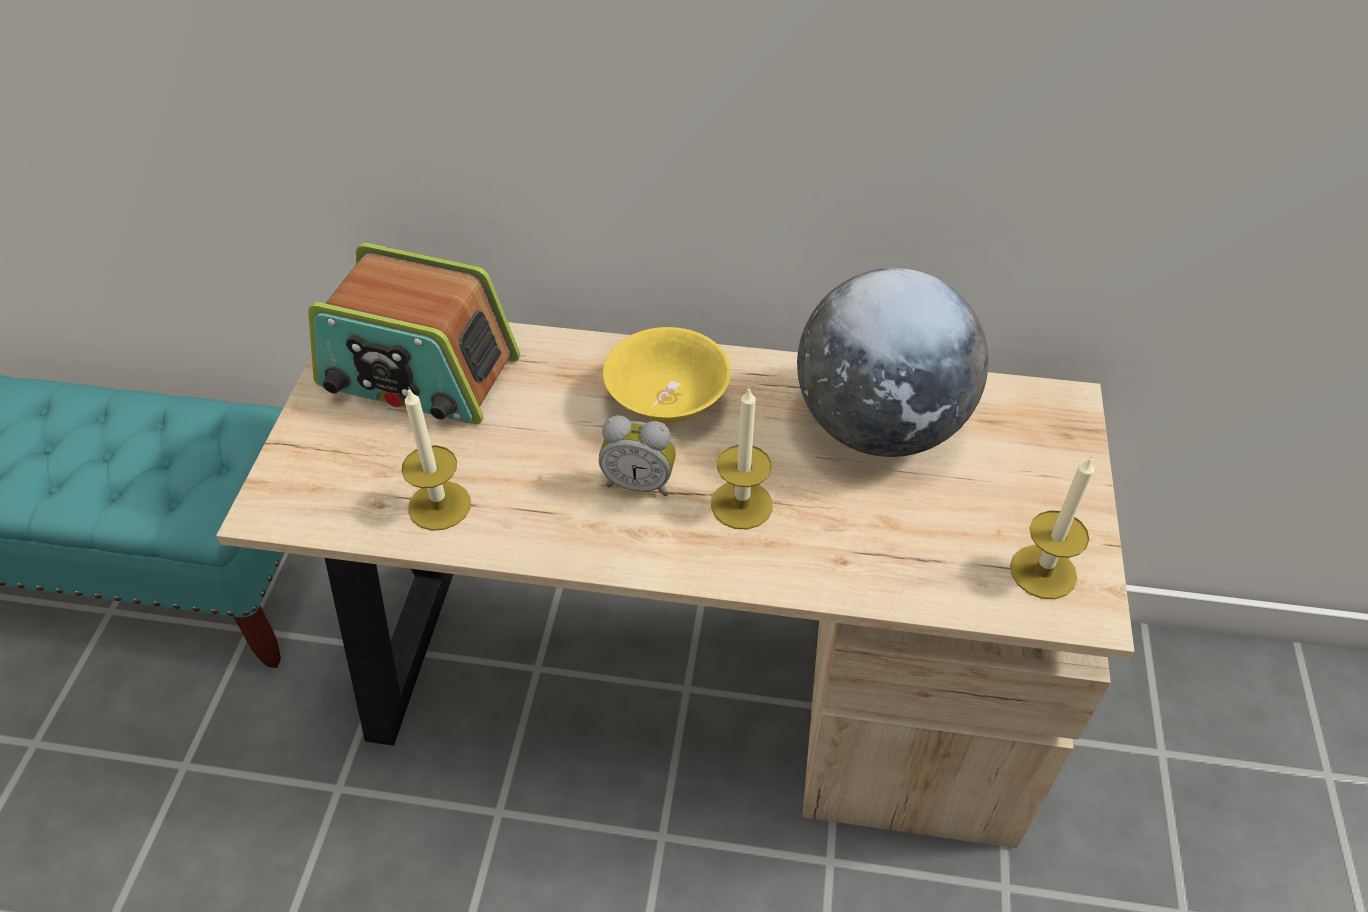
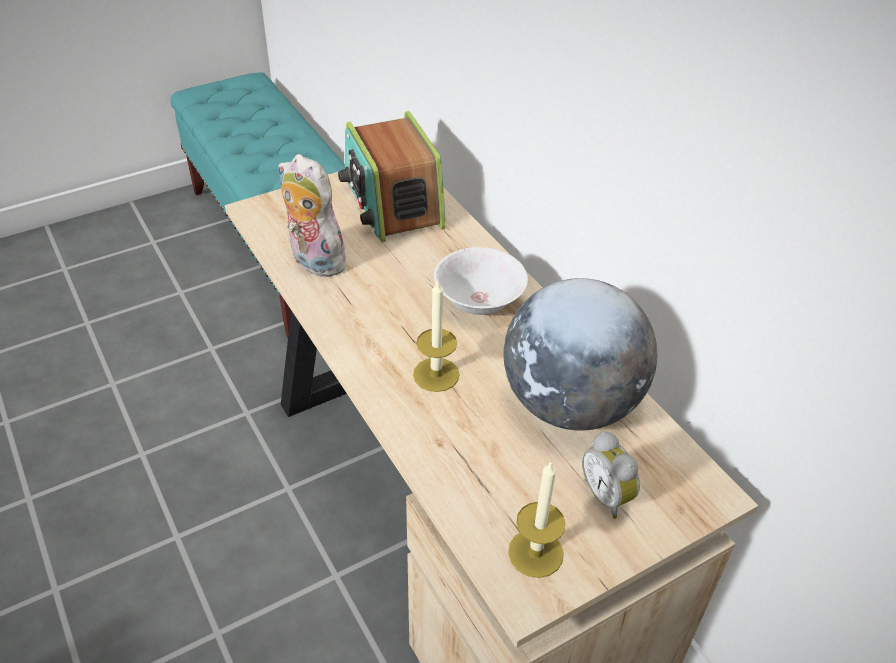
camera: 50 degrees right, 5 degrees down
(439, 505) = (313, 261): candle -> plush toy
(639, 482) = (407, 324): alarm clock -> alarm clock (608, 495)
(668, 403) = (479, 302): yellow bowl -> white bowl

